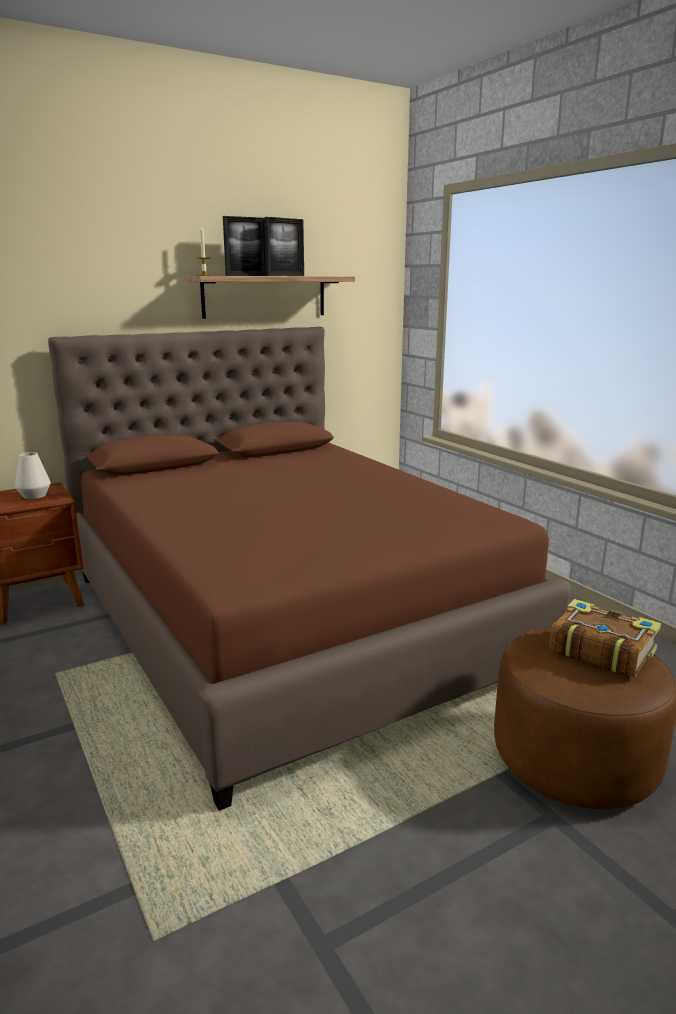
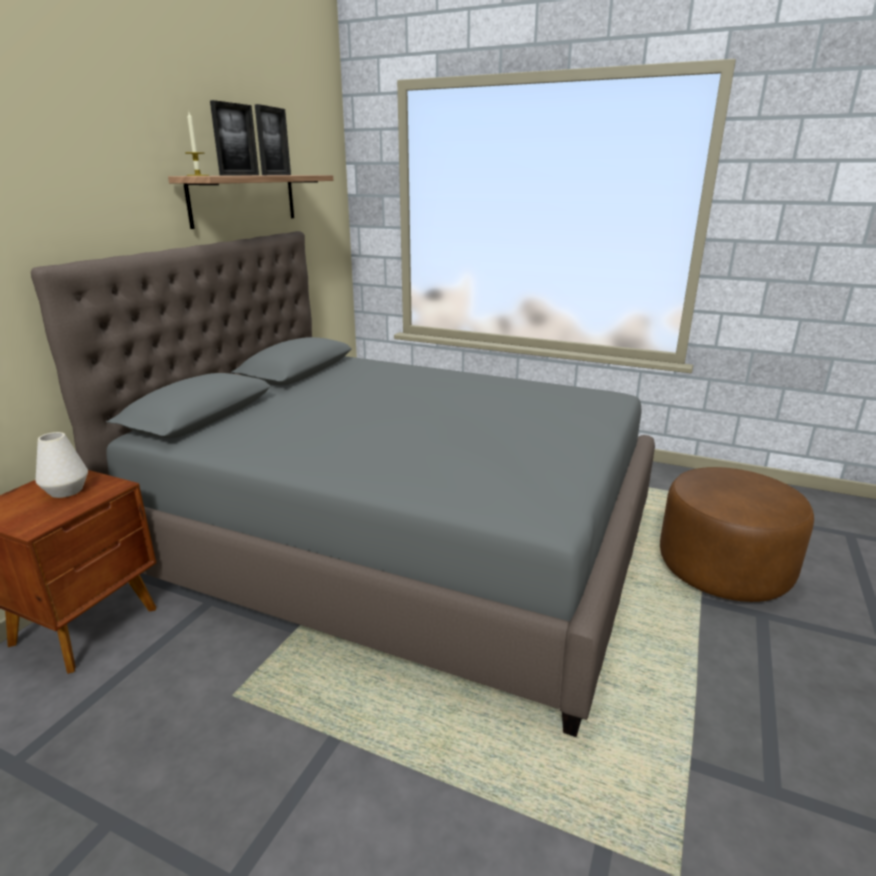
camera: 35 degrees left, 5 degrees up
(287, 620) = (399, 542): brown bed -> grey bed
(600, 650) = (739, 480): book -> none

